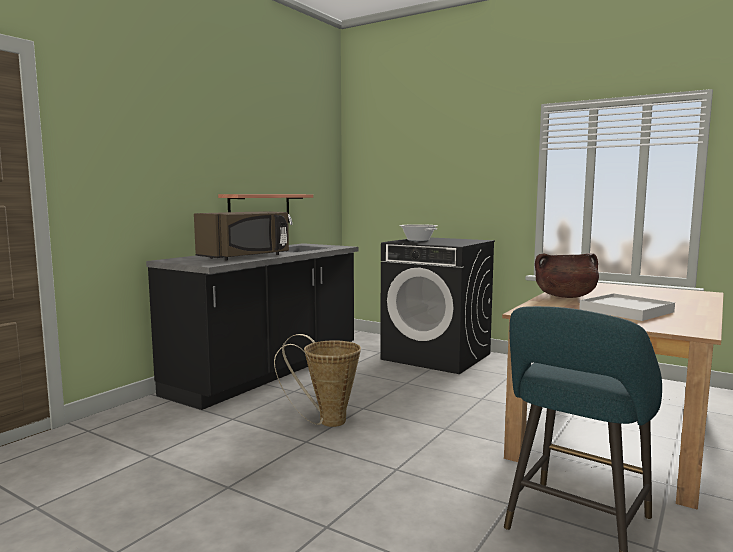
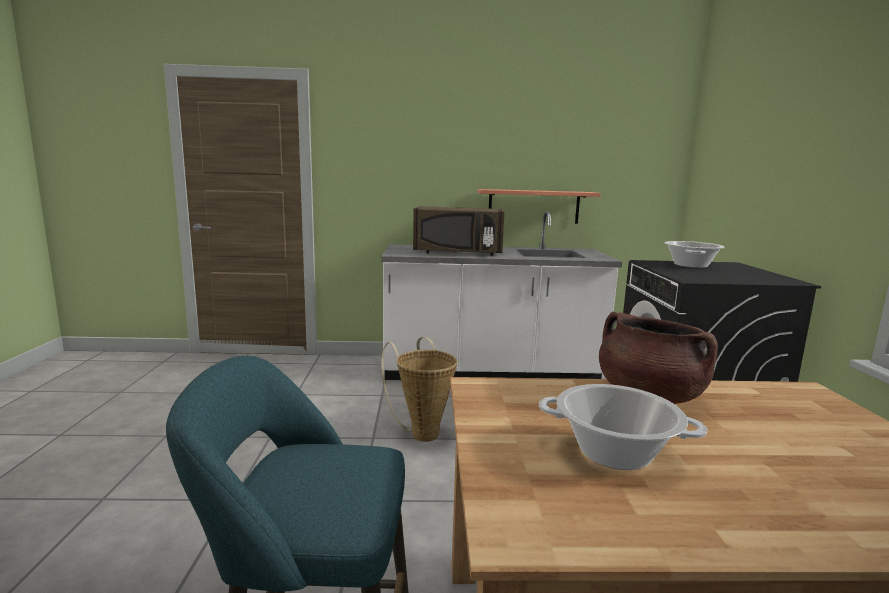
camera: 55 degrees right, 5 degrees up
(268, 372) = (490, 372): black counter -> white counter
(626, 311) = (614, 452): white tray -> cooking pot

